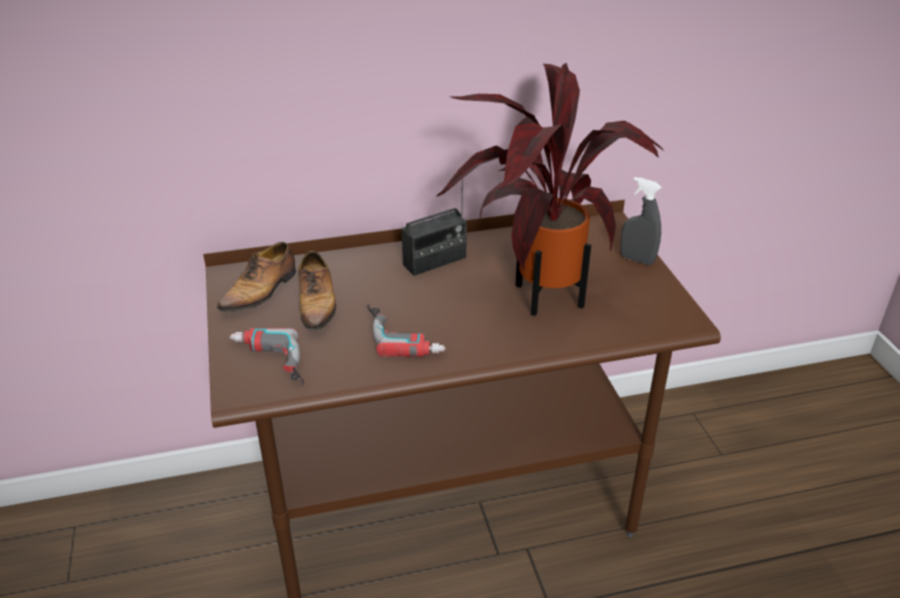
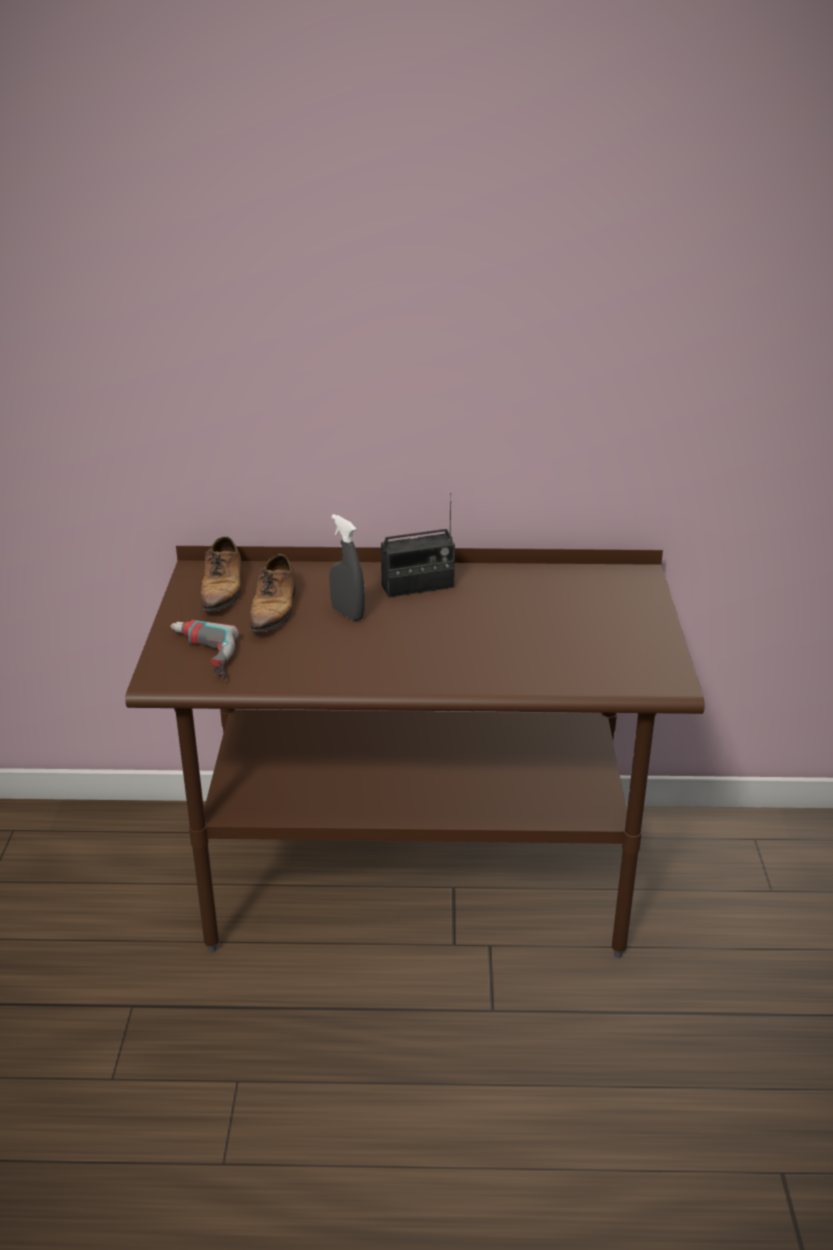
camera: 15 degrees right, 5 degrees down
(261, 291) = (222, 590): shoe -> shoe turned 45 degrees counterclockwise
(405, 334) = (351, 650): power drill -> none
(540, 294) = (517, 634): potted plant -> none
(637, 259) = (648, 615): grey spray bottle -> grey spray bottle (347, 614)

